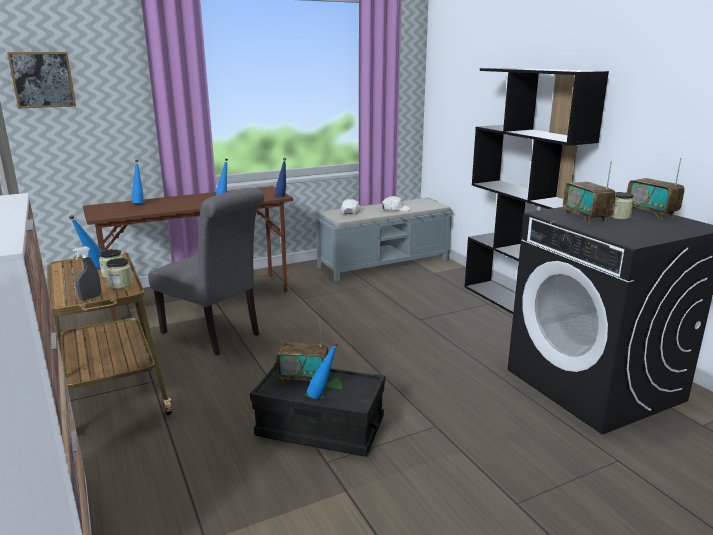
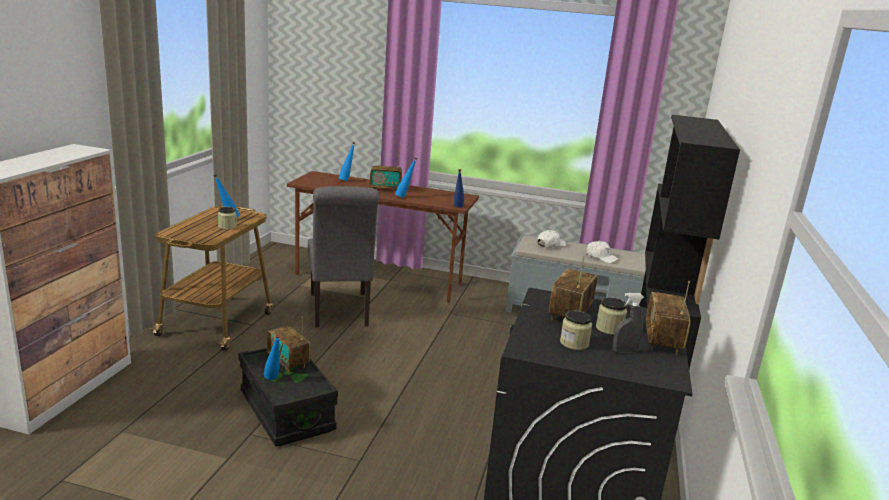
camera: 40 degrees right, 0 degrees up
(42, 79) = (310, 62): picture -> none
(90, 298) = (182, 236): grey spray bottle -> grey spray bottle (624, 351)
(120, 284) = (213, 235): jar -> jar (574, 343)
(191, 200) = (385, 189): none -> radio

